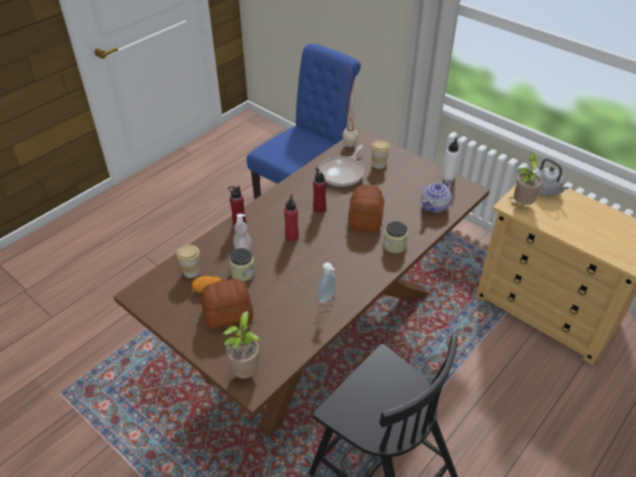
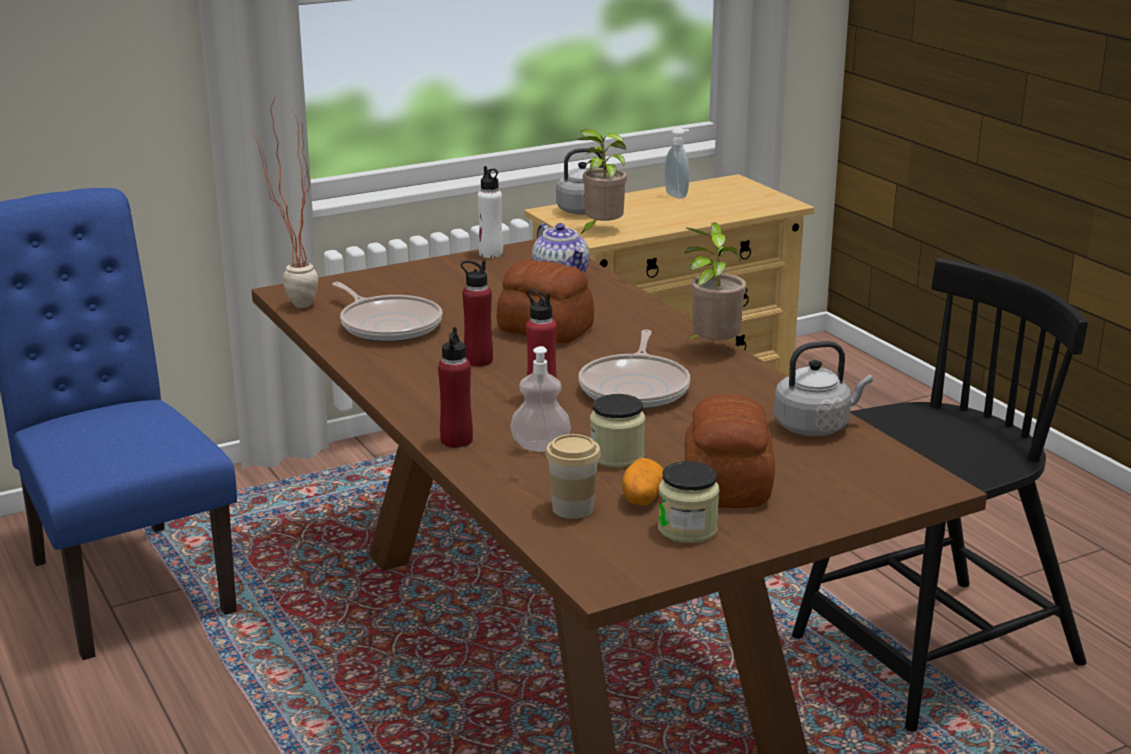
camera: 70 degrees left, 20 degrees down
(246, 372) = (890, 485): potted plant -> potted plant (712, 349)
(300, 333) = (815, 426): none -> grey kettle
(315, 263) = (635, 388): none -> frying pan
(327, 298) = (737, 392): soap dispenser -> soap dispenser (677, 195)
(378, 164) = (395, 293): cup -> none
(394, 245) = (638, 321): jar -> jar (687, 529)

